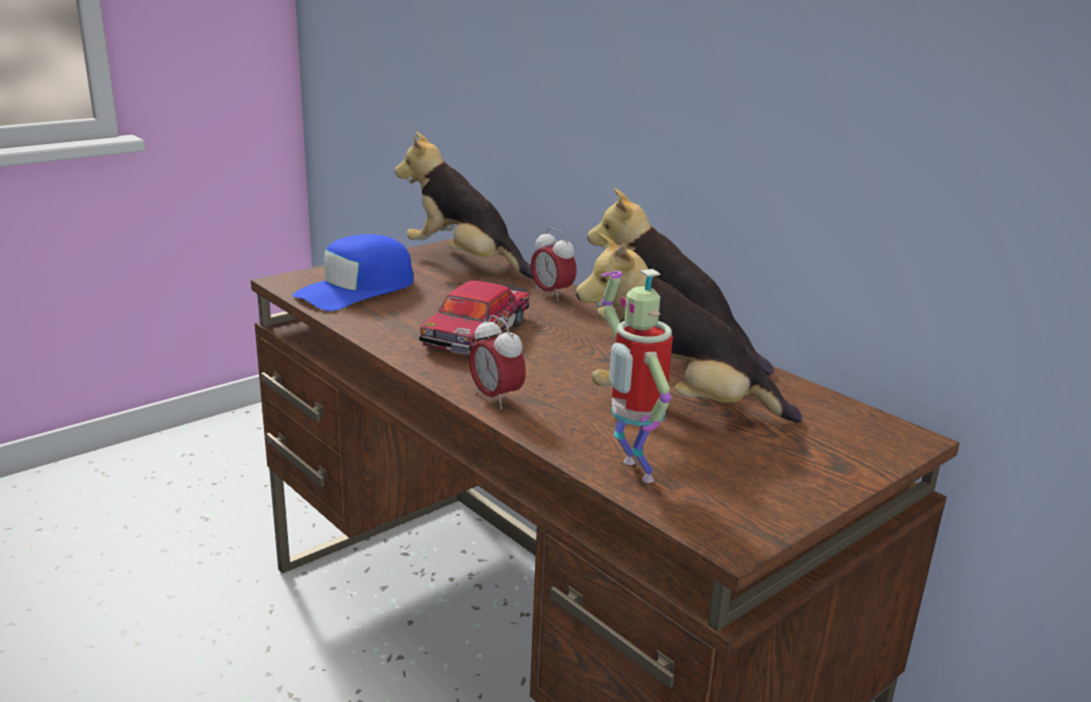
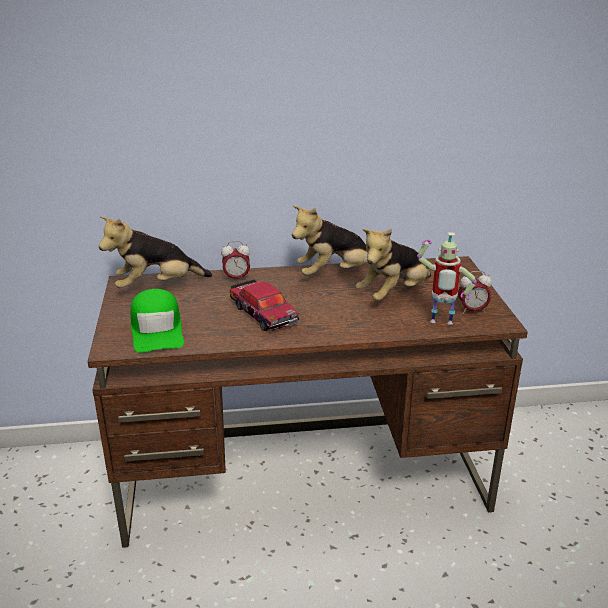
camera: 55 degrees left, 5 degrees up
(357, 290) = (157, 330): blue cap -> green cap
(496, 398) = (346, 332): alarm clock -> alarm clock (472, 311)

